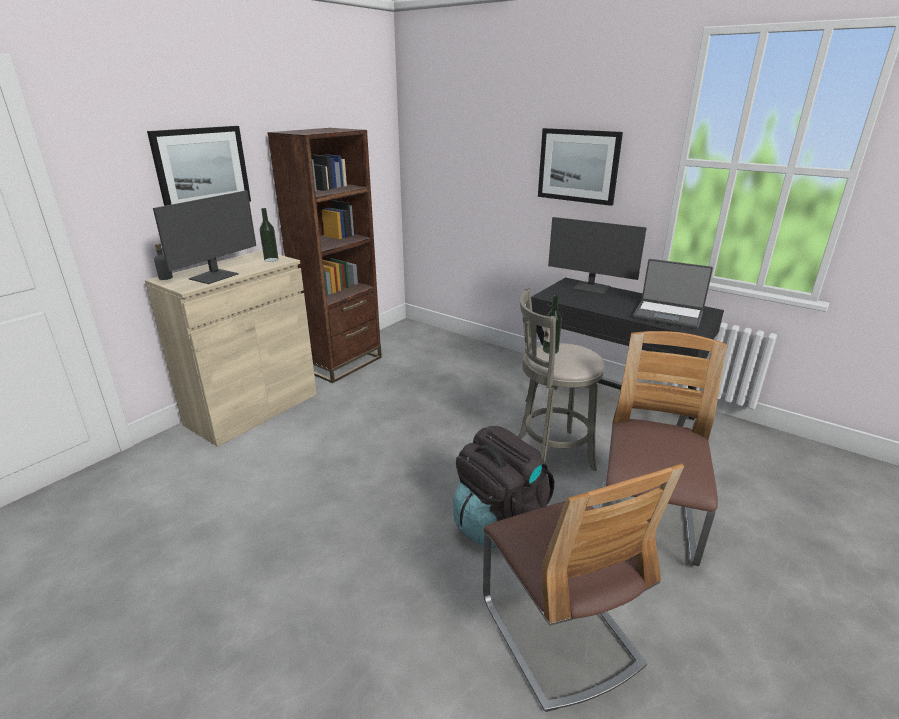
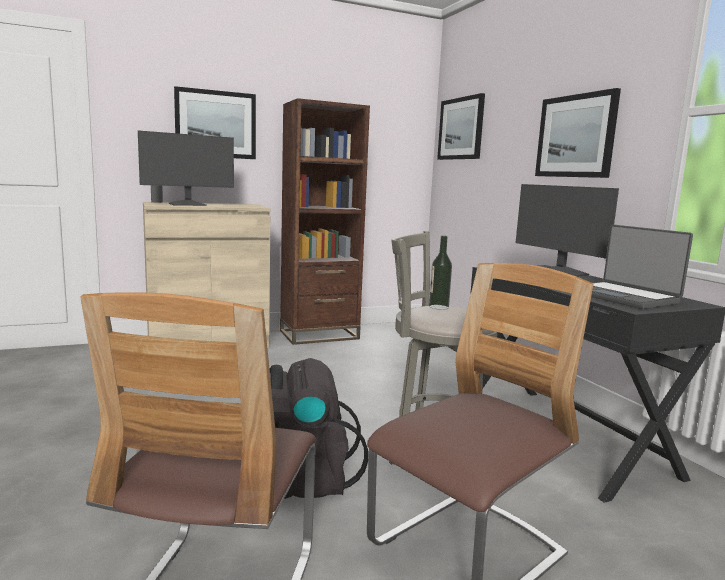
camera: 30 degrees right, 15 degrees down
(271, 259) = (249, 205): bottle -> none
(437, 138) = (461, 128): none -> picture

